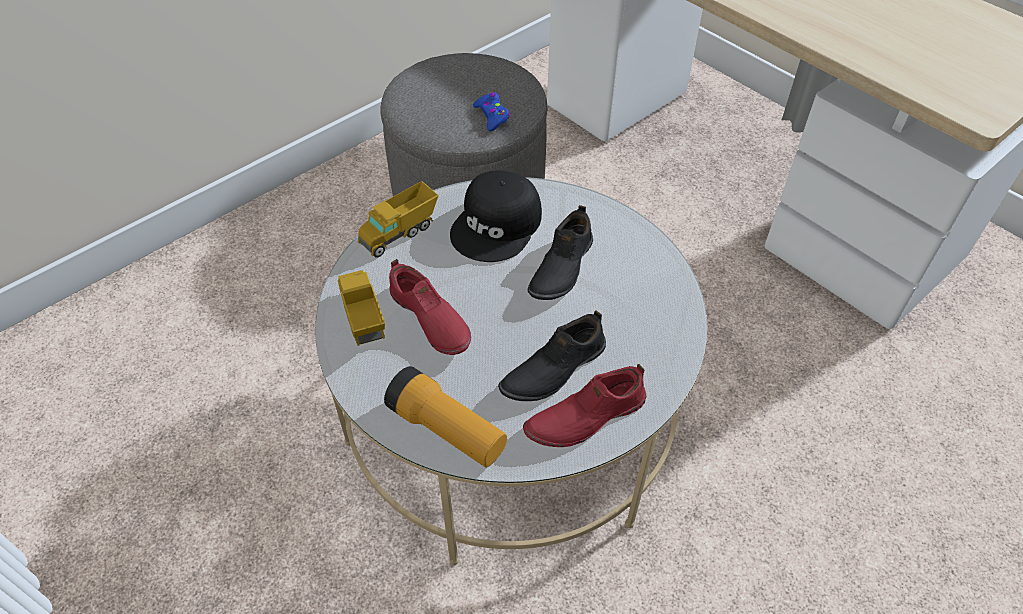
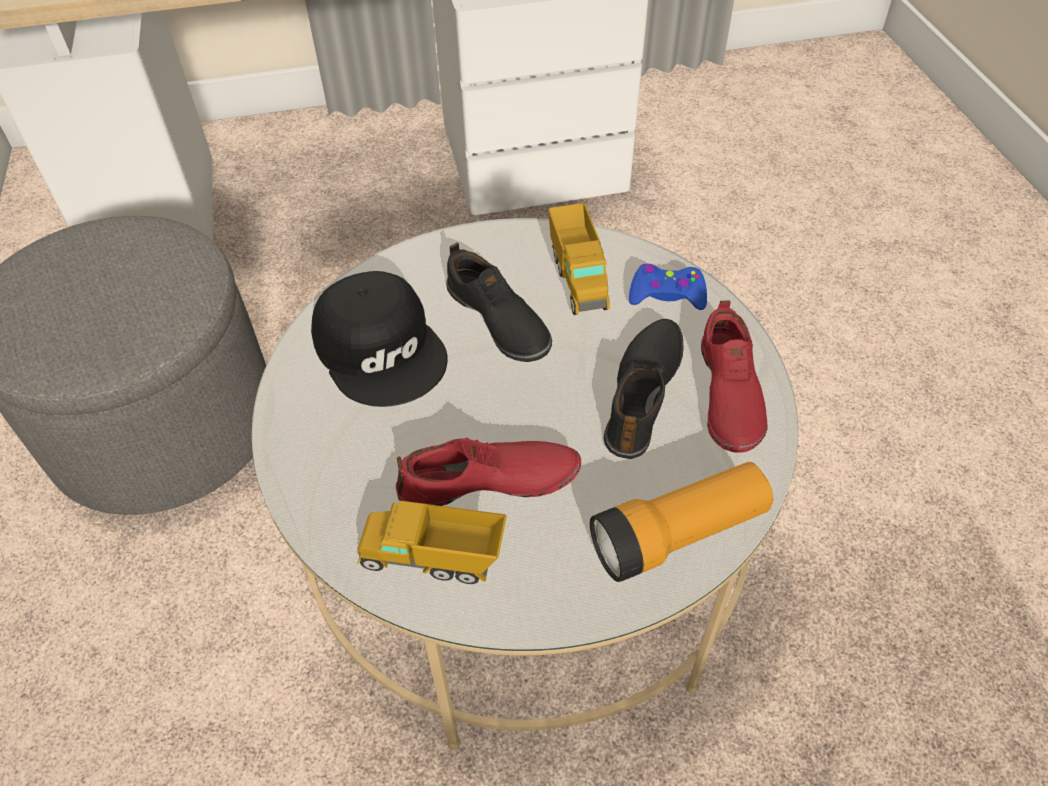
camera: 60 degrees left, 0 degrees up
(400, 233) = (308, 456): toy truck -> toy truck (578, 279)
(492, 116) = (167, 280): blue game controller -> blue game controller (666, 294)
(553, 368) = (644, 393): black shoe -> black shoe turned 150 degrees counterclockwise

